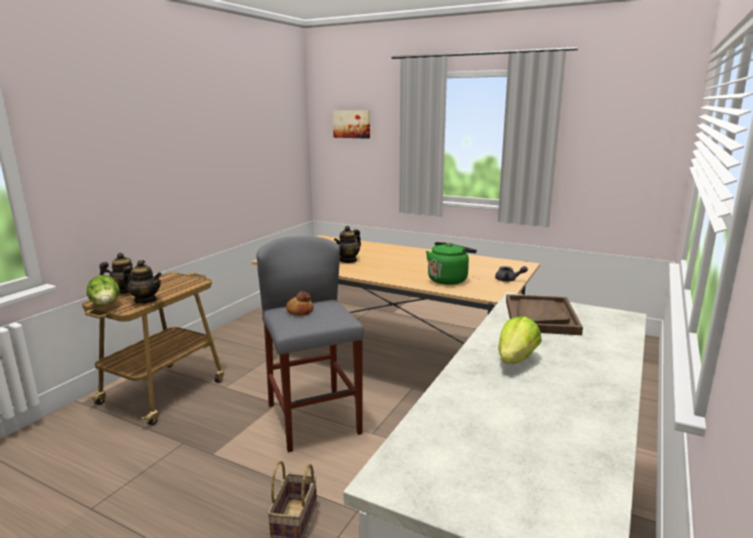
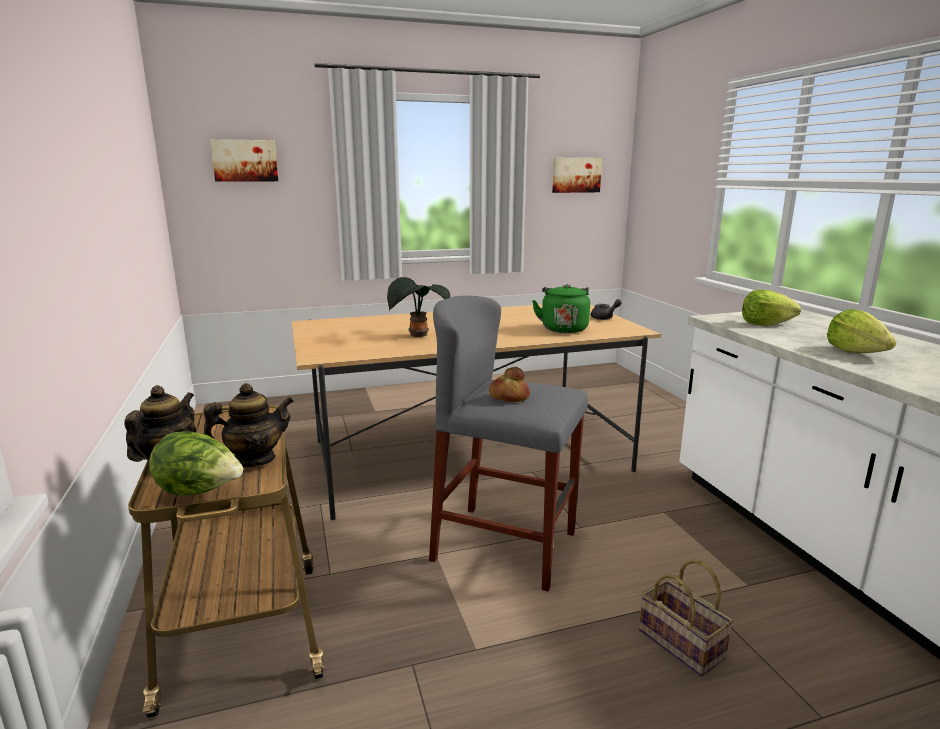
camera: 45 degrees left, 0 degrees up
(348, 260) = (417, 336): teapot -> potted plant
(540, 316) = (765, 324): brown tray -> lettuce
(622, 140) = (576, 175): none -> picture

